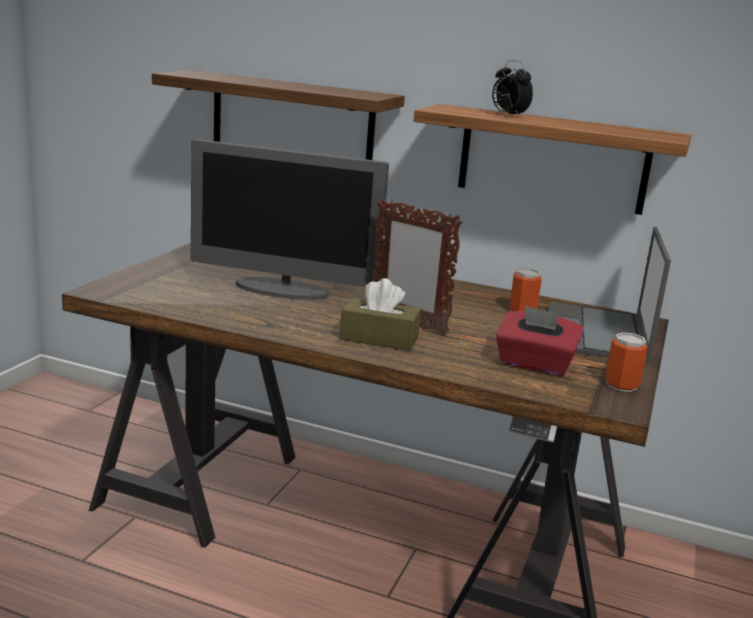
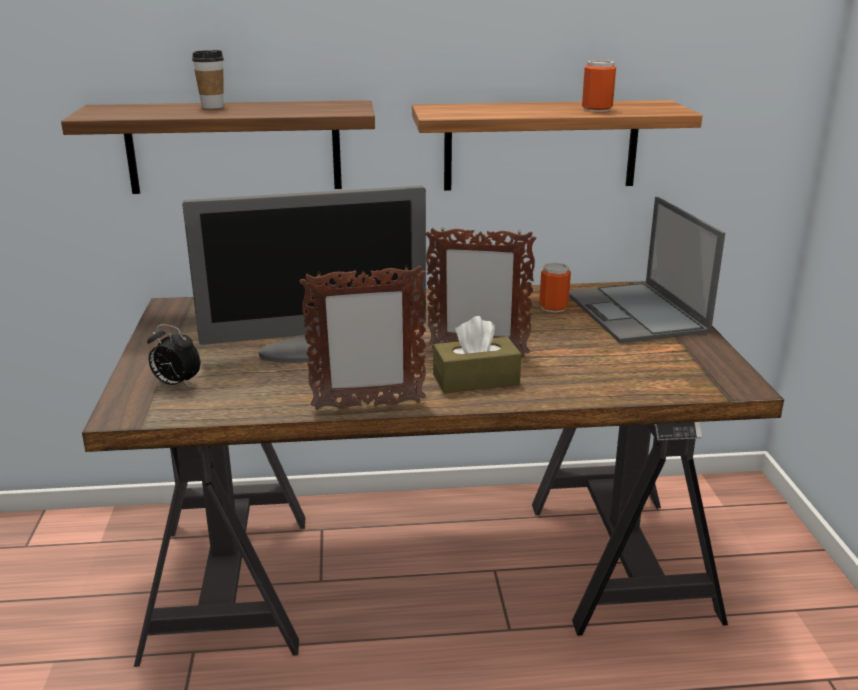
camera: 25 degrees left, 5 degrees up
(270, 330) = (367, 405): none -> picture frame
(272, 81) = (212, 107): none -> cup
(508, 115) = (506, 109): alarm clock -> alarm clock (176, 384)
(534, 364) = (633, 364): red tissue box -> none
(621, 385) = (718, 363): can -> can (597, 109)

